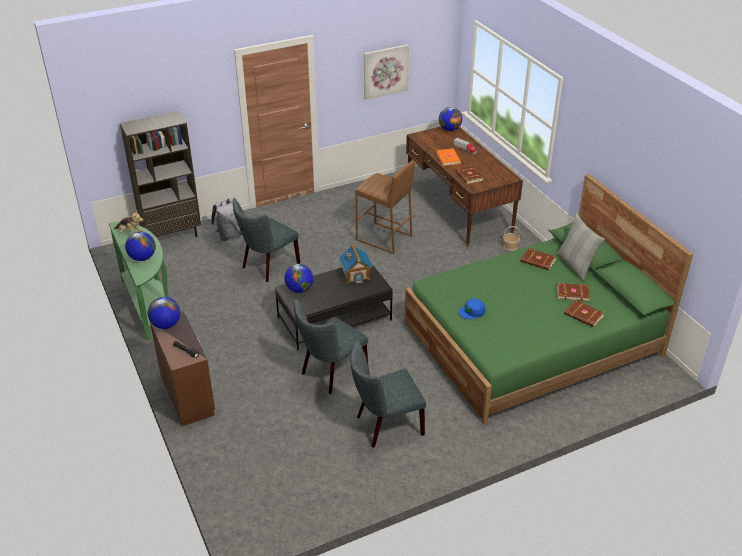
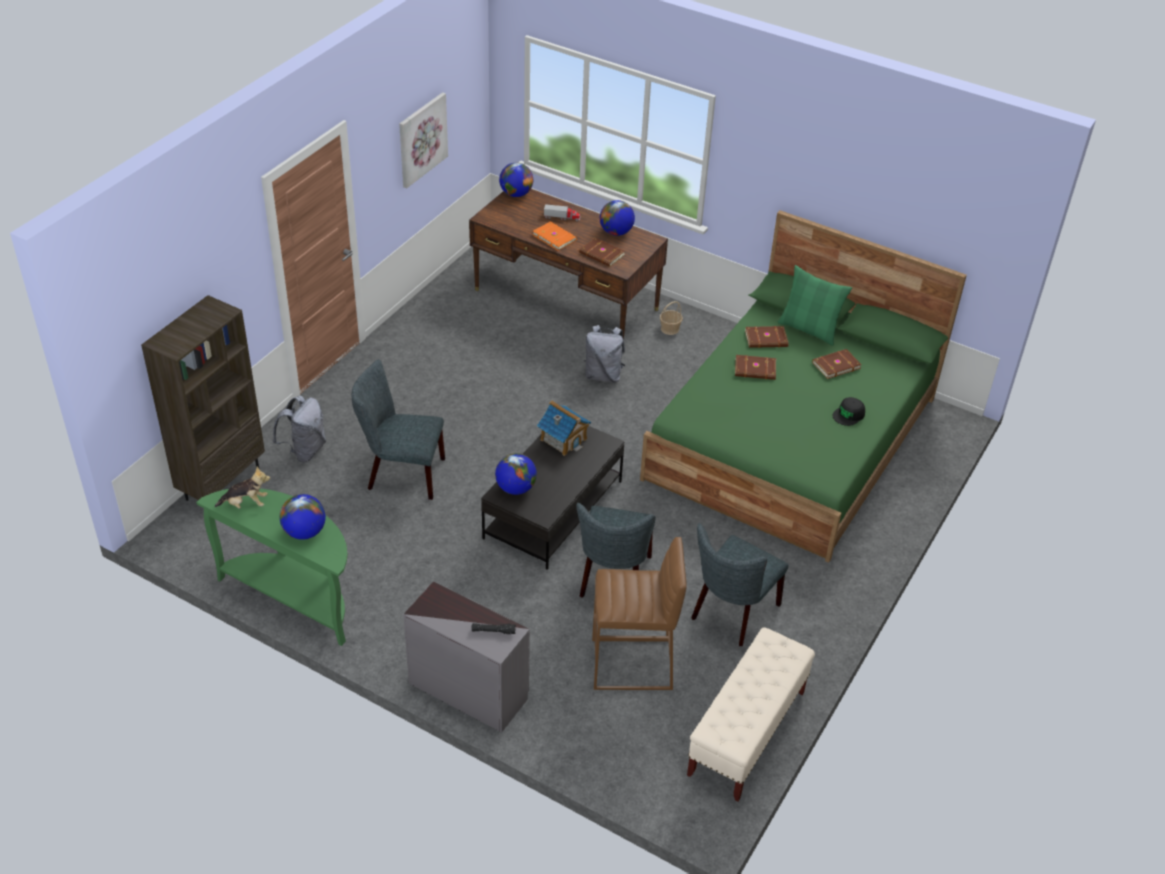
camera: 35 degrees left, 5 degrees up
(166, 325) = (430, 609): globe -> globe (616, 232)
(188, 394) = (468, 689): brown dresser -> grey dresser
(268, 266) = (401, 474): grey chair -> grey chair turned 90 degrees clockwise
(323, 500) = (746, 734): none -> beige bench
(384, 238) = (512, 375): brown stool -> brown stool (632, 665)
(440, 257) = (603, 375): none -> grey backpack
(472, 312) = (756, 433): blue cap -> none
(550, 326) = (849, 415): none -> black cap
(575, 265) = (809, 329): grey pillow -> green pillow
(583, 315) = (869, 388): brown book -> brown book (755, 370)

